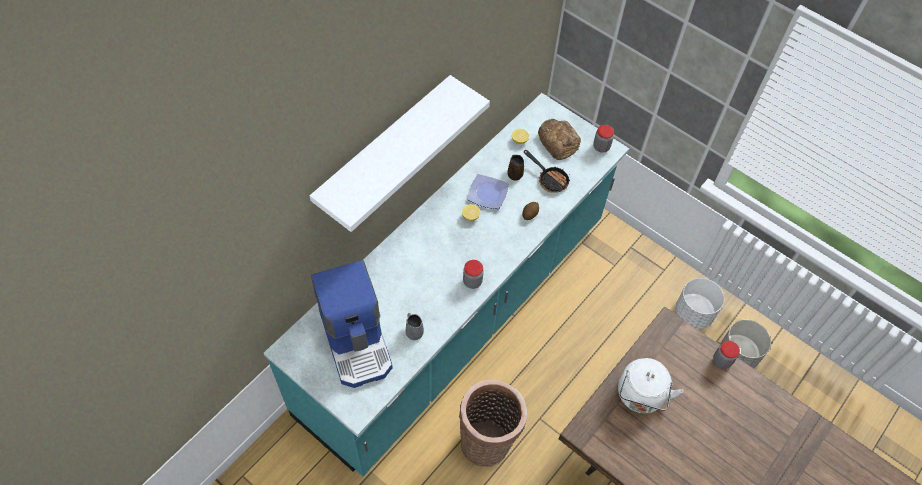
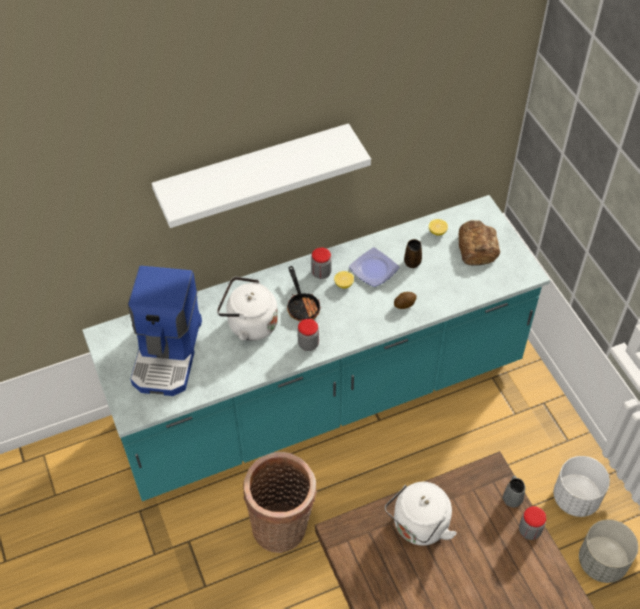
camera: 30 degrees right, 5 degrees down
(412, 285) = (249, 324): none -> white kettle
(414, 332) = (225, 367): grey mug -> grey mug (512, 498)
(549, 179) = (445, 279): frying pan -> frying pan (302, 305)
(601, 147) = (520, 268): jar -> jar (321, 272)

